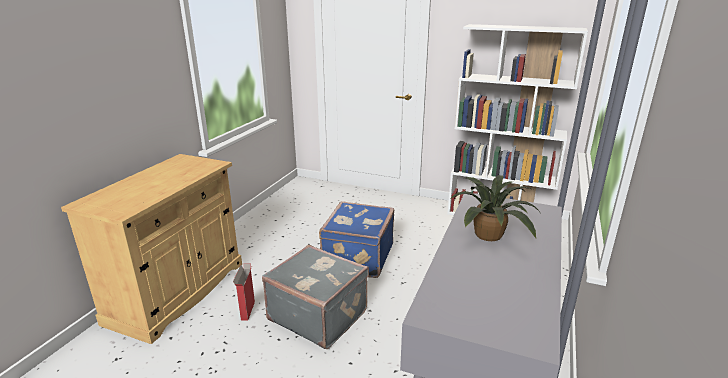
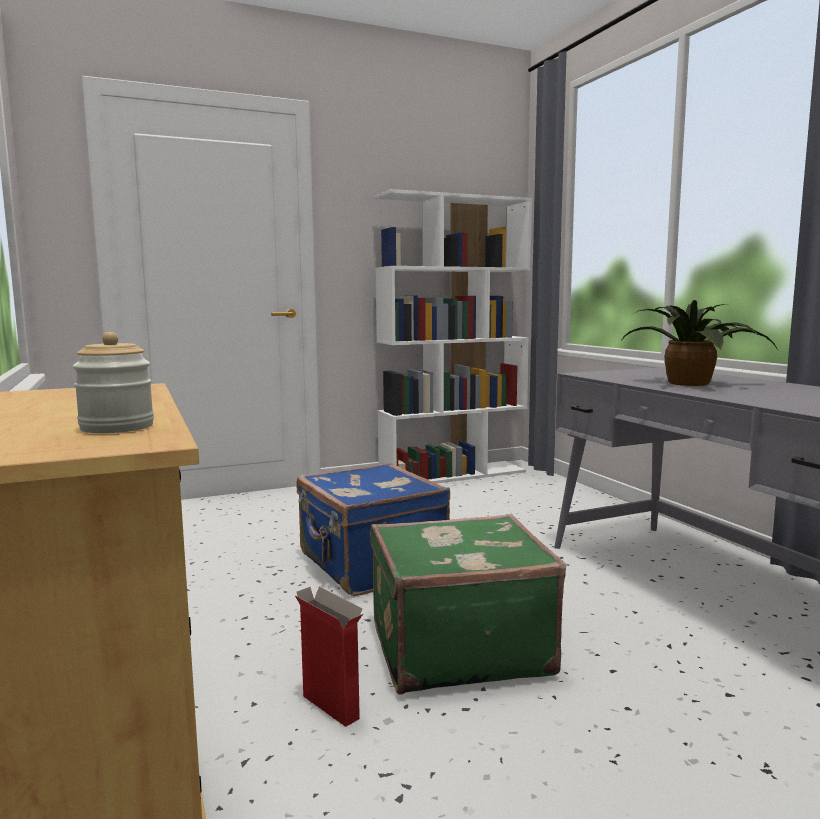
camera: 45 degrees left, 15 degrees down
(139, 199) = (117, 427): none -> jar
(318, 314) = (457, 647): grey suitcase -> green suitcase

